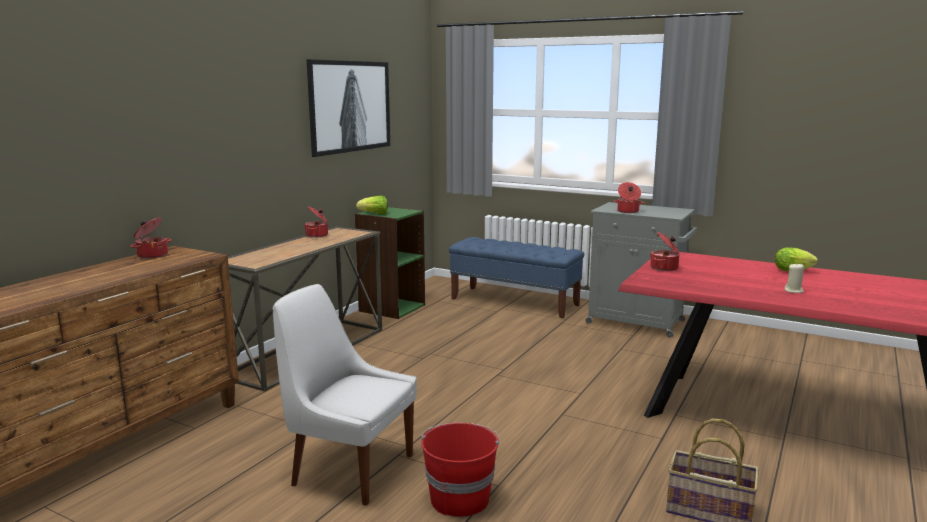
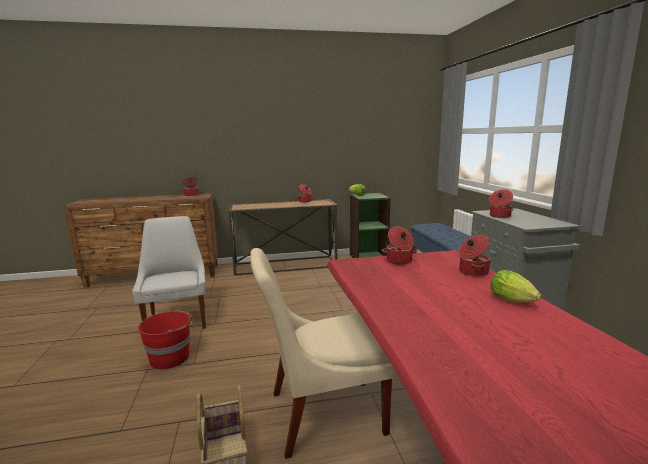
camera: 50 degrees right, 0 degrees up
(349, 106) = (350, 127): picture -> none
(681, 446) = (320, 413): none -> beige chair
(724, 261) = (472, 272): none -> cooking pot
(793, 291) = (432, 313): beige candle -> none

